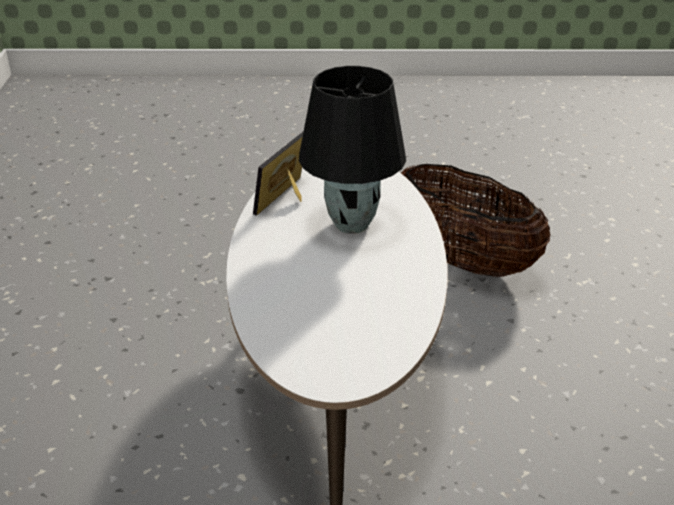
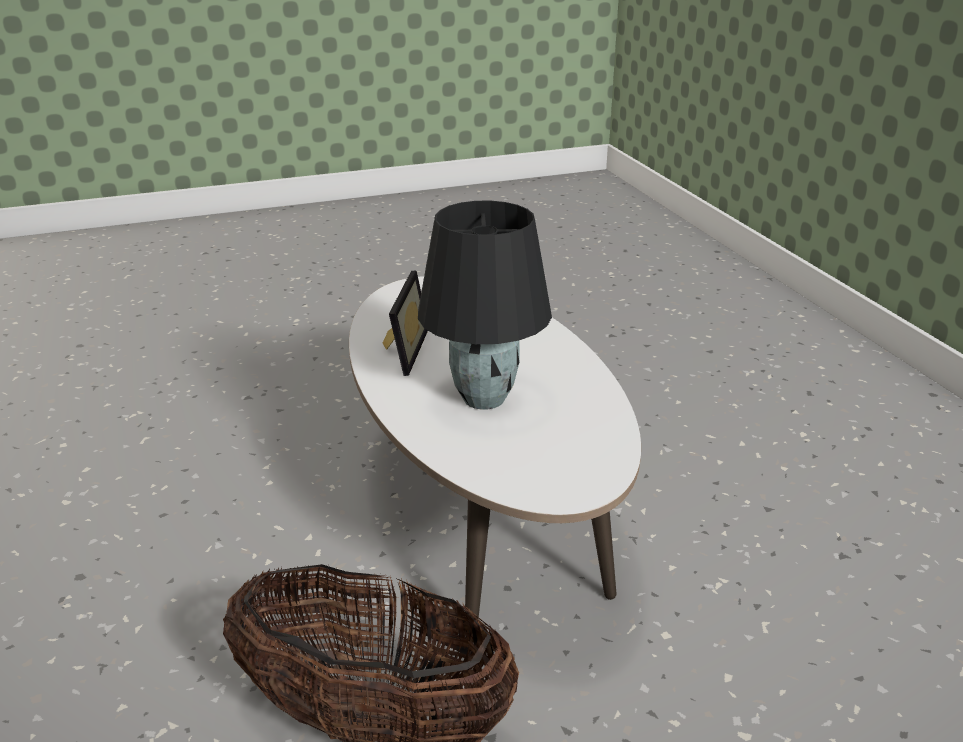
camera: 160 degrees right, 5 degrees down
(289, 198) = (584, 415): picture frame -> picture frame (400, 350)

